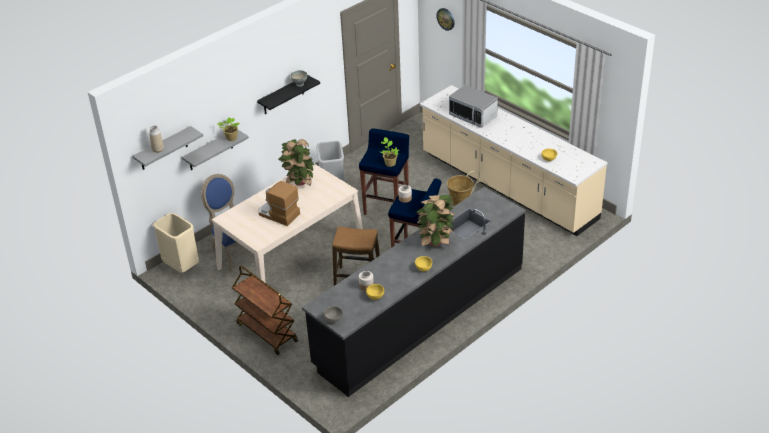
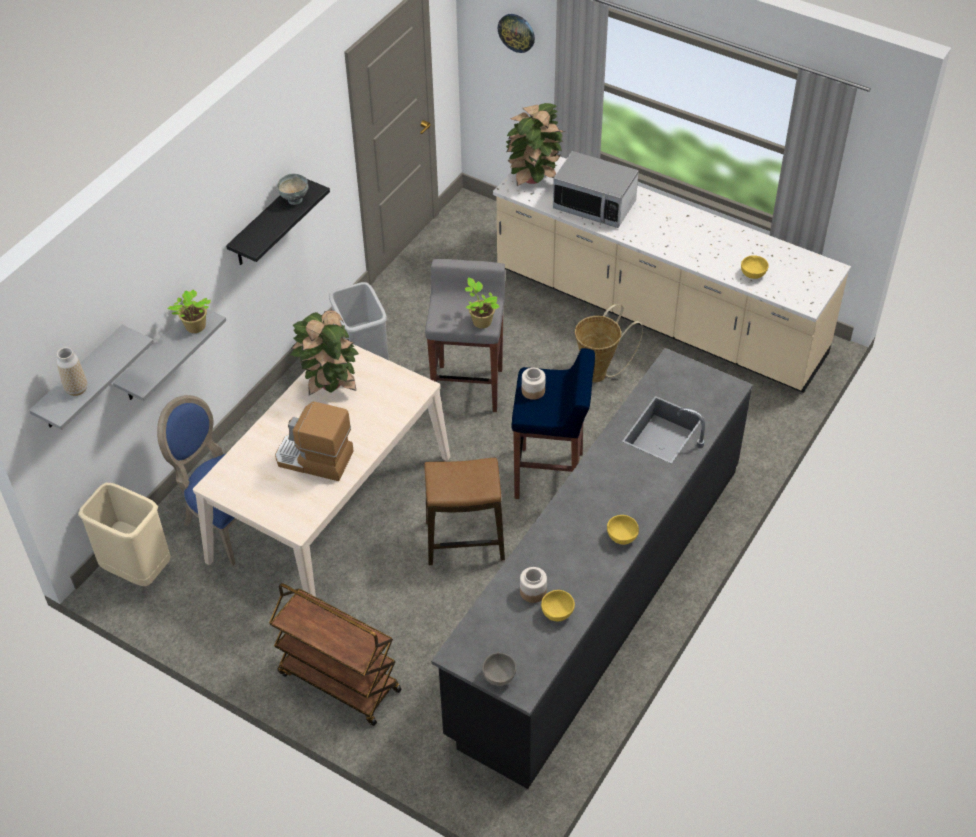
camera: 15 degrees left, 10 degrees up
(387, 207) = (468, 387): blue stool -> grey stool
(436, 243) = (624, 479): potted plant -> potted plant (534, 178)

